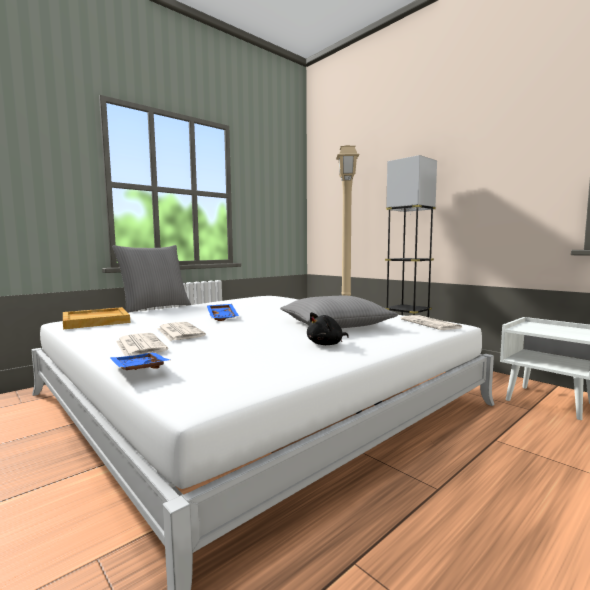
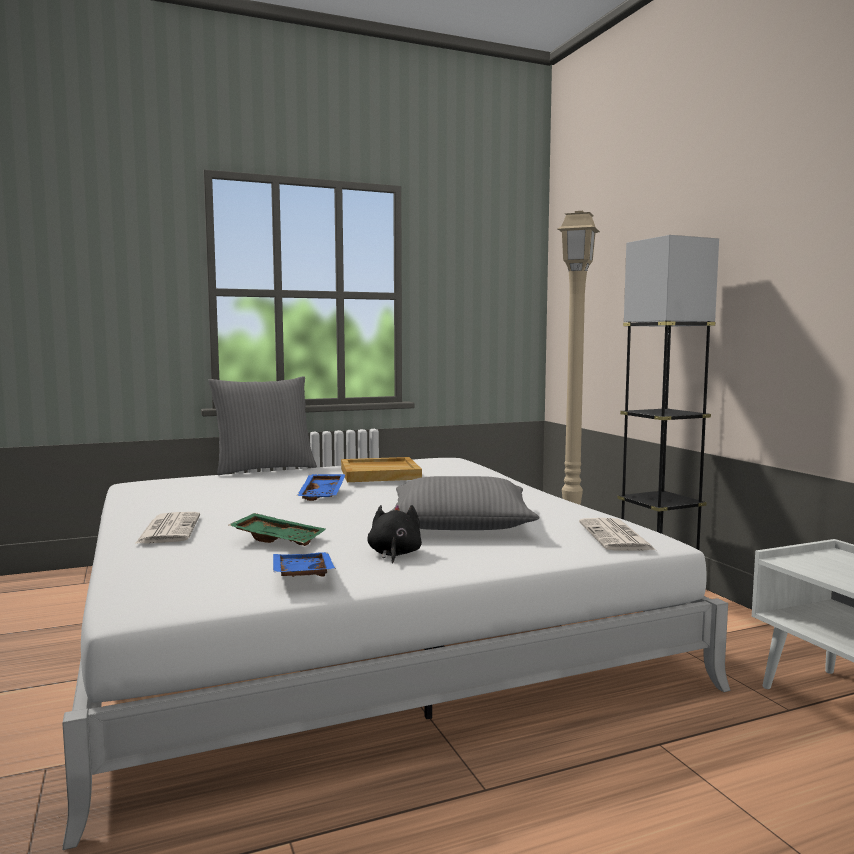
camera: 20 degrees right, 0 degrees up
(96, 321) = (169, 485): beige tray -> beige tray (380, 473)
(137, 370) = (127, 563): blue tray -> blue tray (300, 576)
(179, 332) = (235, 514): newspaper -> none
(236, 343) = (279, 539): none -> green tray
(327, 344) = (394, 554): black plush toy -> black plush toy turned 105 degrees clockwise

